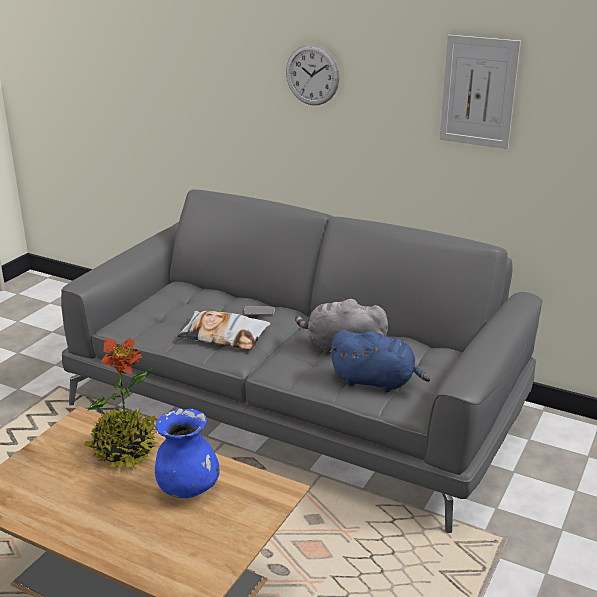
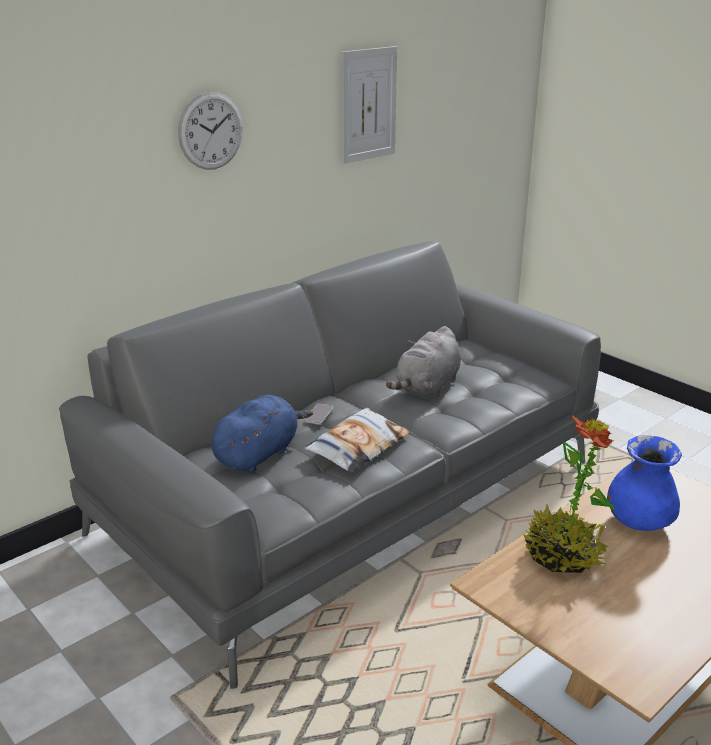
camera: 70 degrees left, 0 degrees up
(376, 382) = (497, 385): blue plush toy -> blue plush toy (258, 454)

